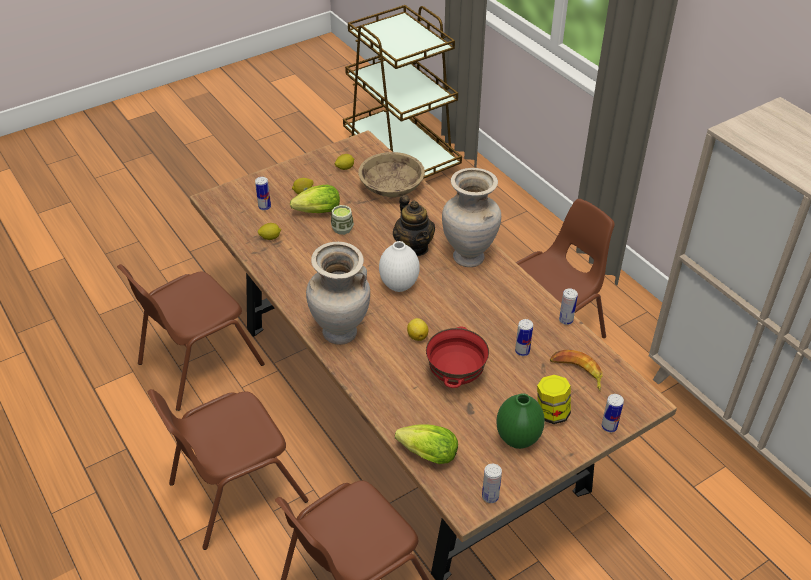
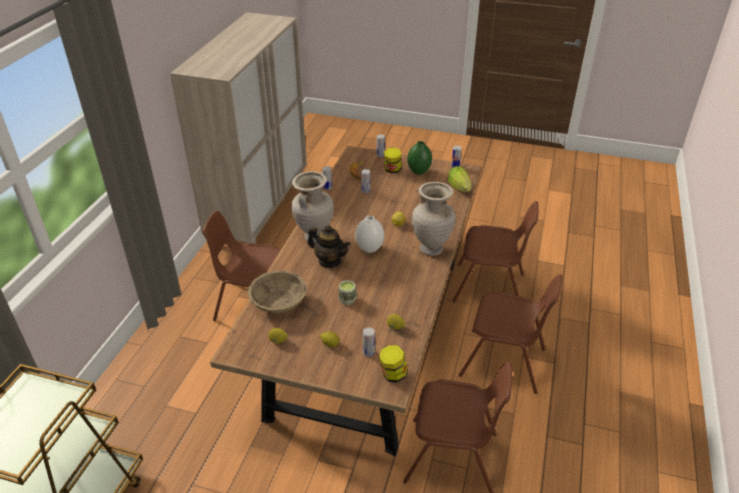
camera: 130 degrees left, 5 degrees down
(225, 207) = (393, 374): none -> jar
(315, 212) = (345, 323): lettuce -> none
(414, 247) = (329, 261): teapot -> teapot turned 90 degrees clockwise
(455, 376) = (407, 201): red bowl -> none

